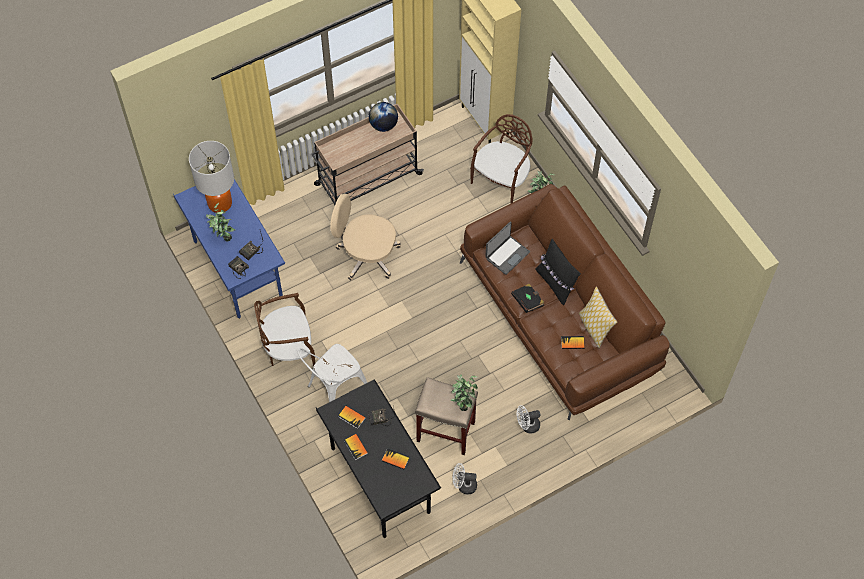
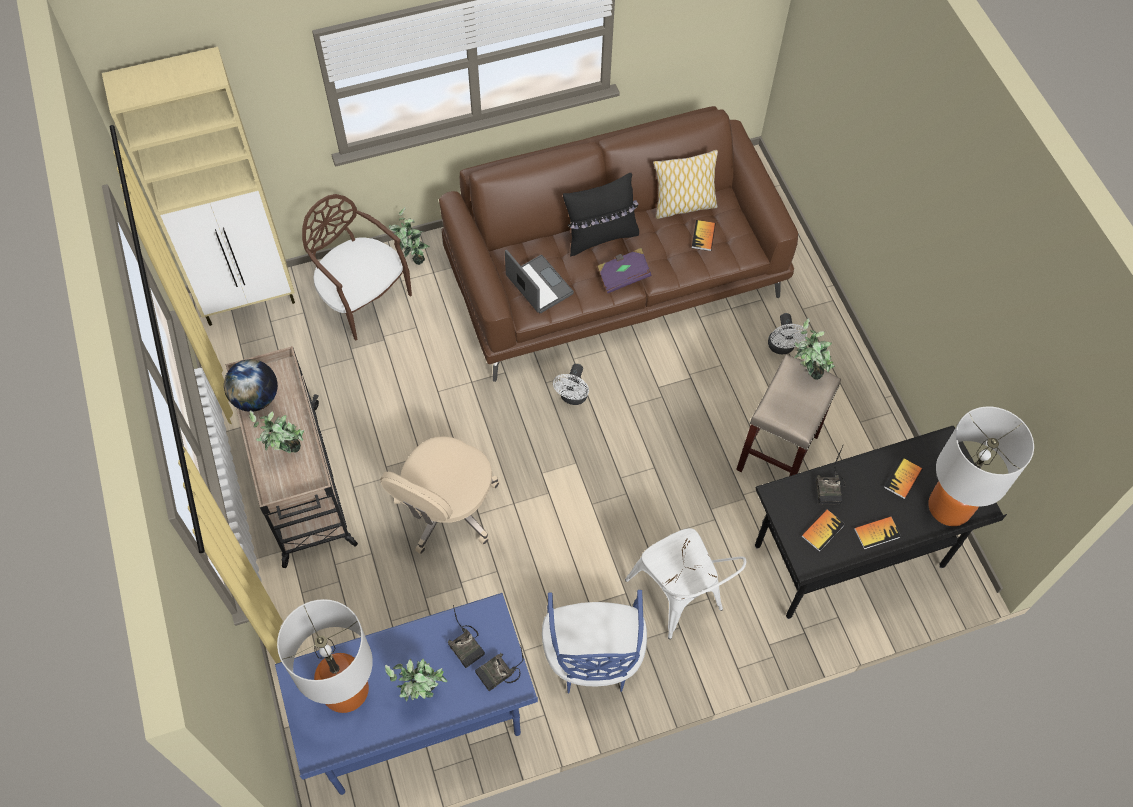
camera: 80 degrees left, 0 degrees up
(288, 347) = (592, 658): brown chair -> blue chair
(353, 148) = (286, 453): none -> potted plant
(381, 486) = (949, 507): none -> table lamp
(464, 485) = (866, 445): white fan -> white fan (573, 397)
(528, 301) = (623, 276): black book -> purple book

